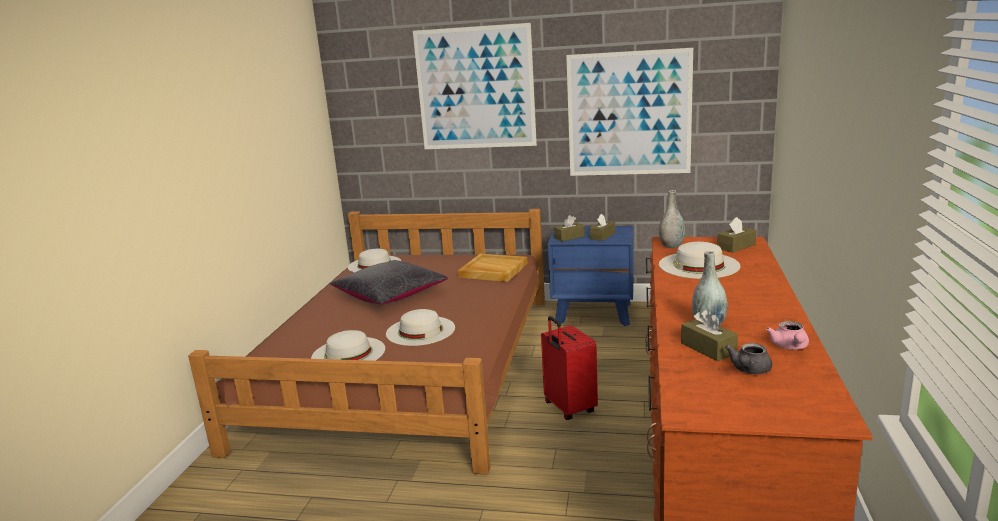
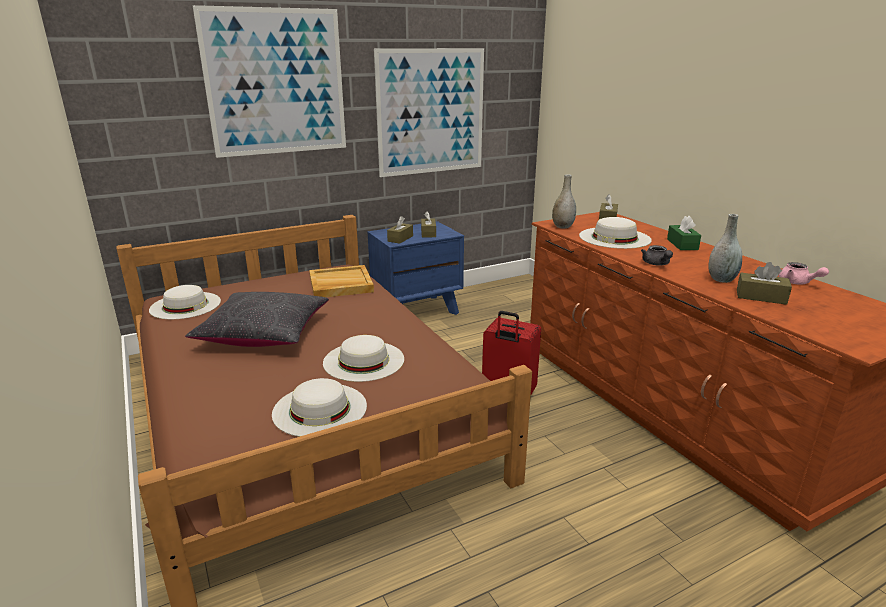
camera: 40 degrees left, 5 degrees up
(749, 370) = (816, 305): grey teapot -> grey teapot (656, 264)
(757, 284) = (682, 244): none -> green tissue box

